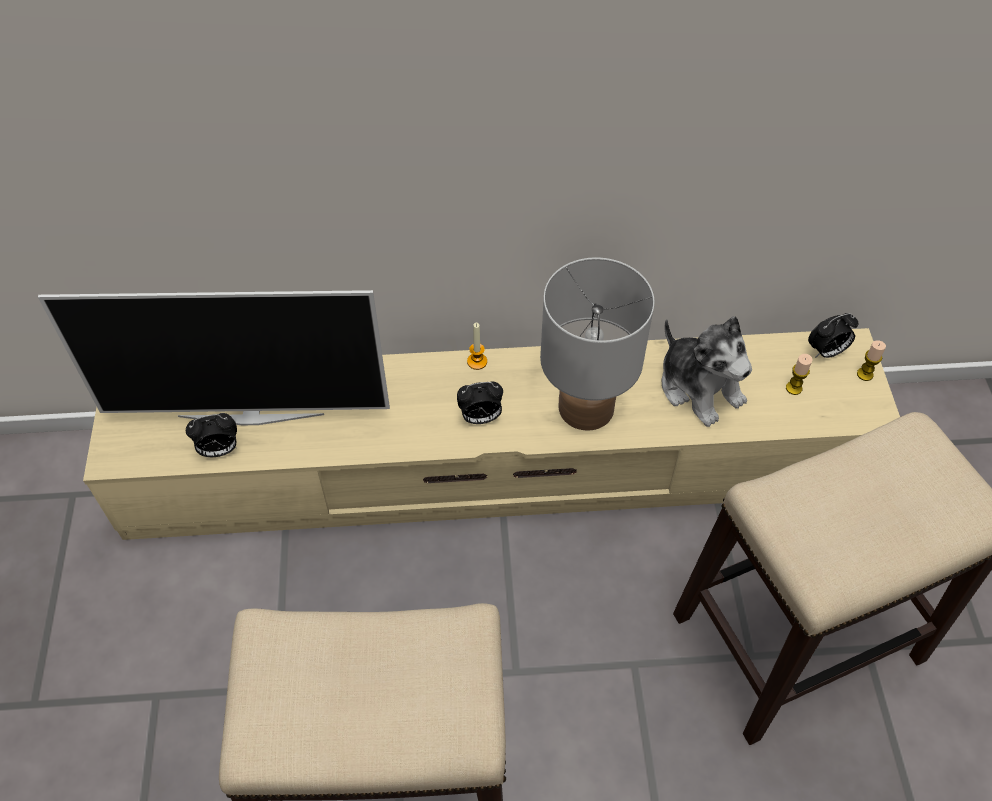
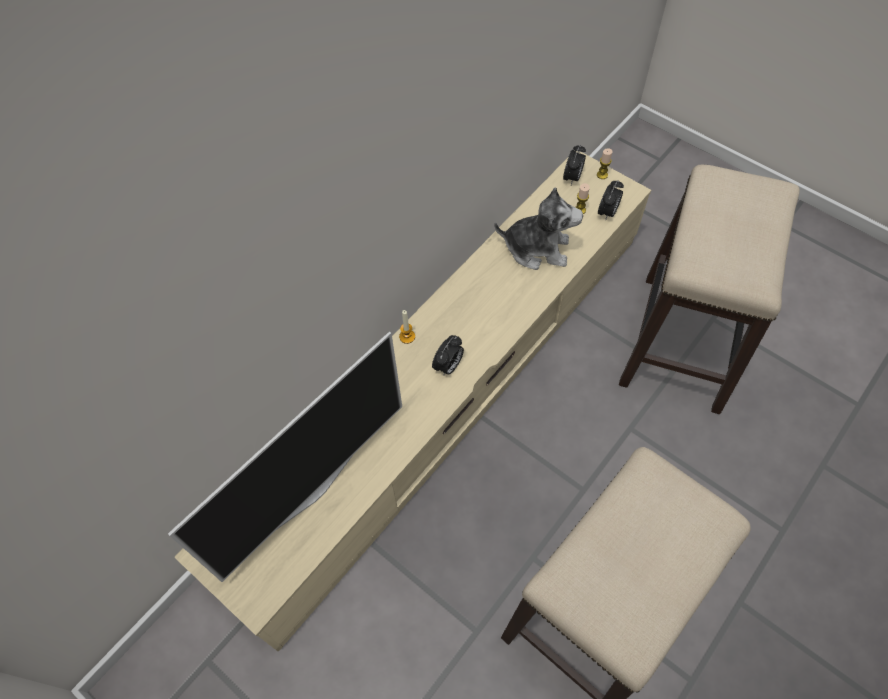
camera: 45 degrees left, 5 degrees up
(219, 450) = (321, 529): alarm clock -> alarm clock (607, 213)
(586, 409) = (496, 310): grey table lamp -> none

